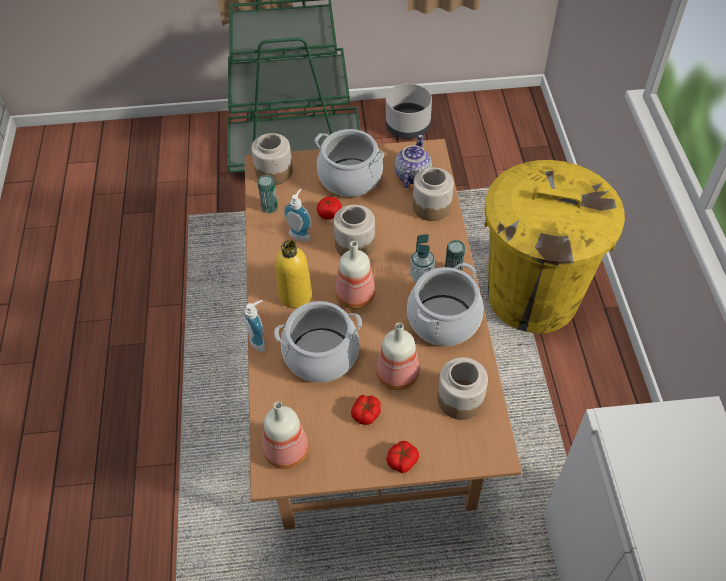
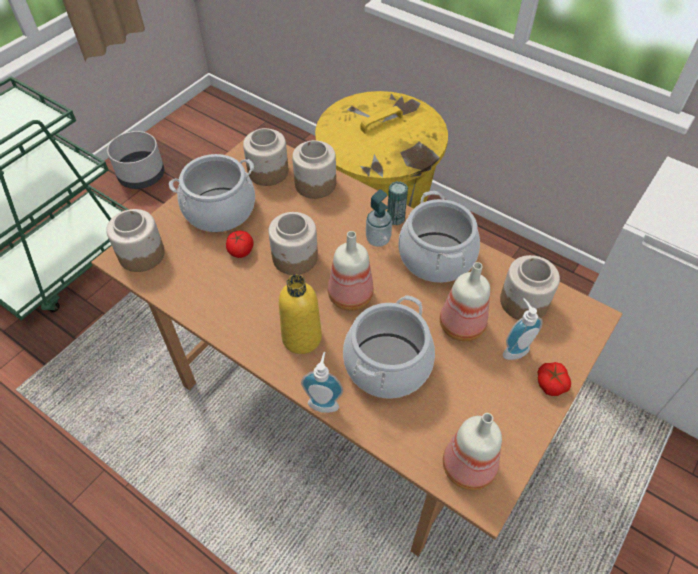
camera: 50 degrees left, 0 degrees up
(269, 207) = (178, 286): can -> none
(301, 234) = (238, 285): soap dispenser -> soap dispenser (514, 349)
(366, 413) = (481, 375): tomato -> none
(411, 175) = (268, 172): teapot -> jar

